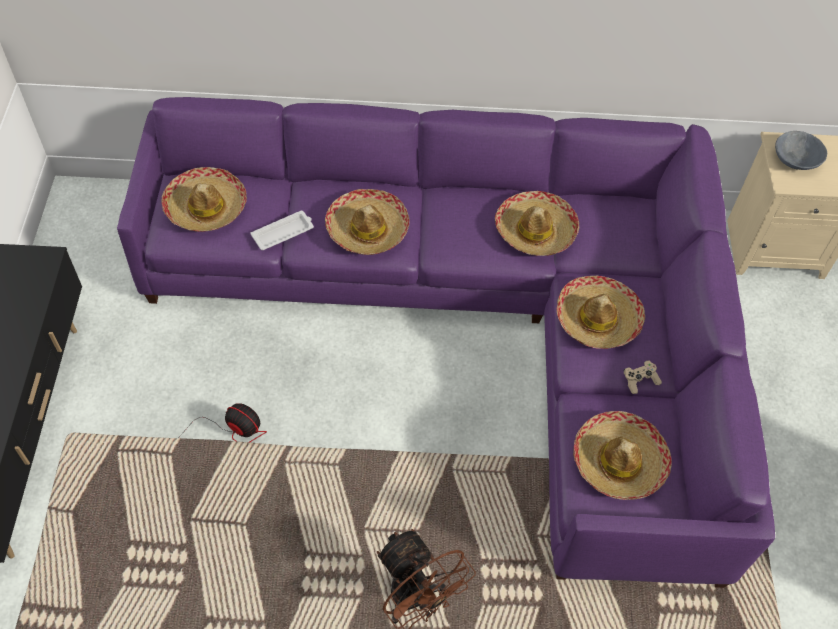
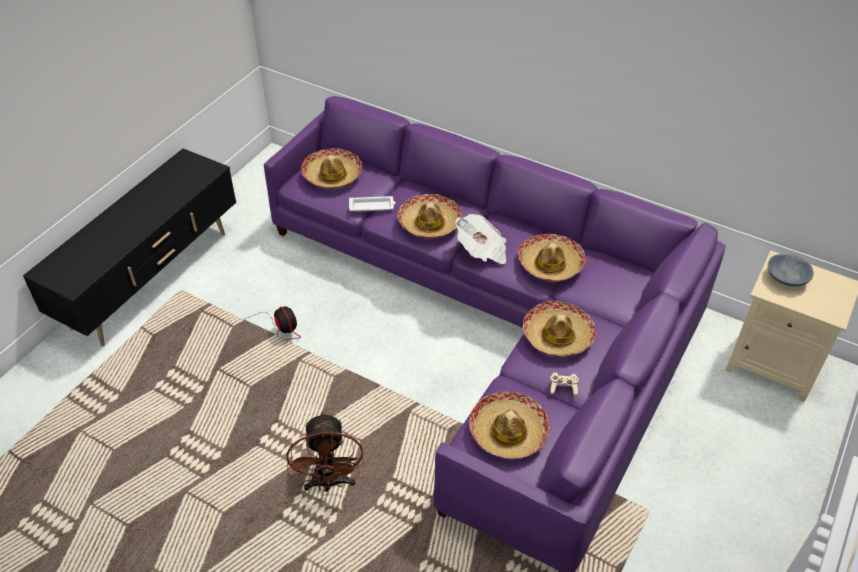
camera: 30 degrees right, 10 degrees down
(450, 243) = (482, 250): none -> newspaper

